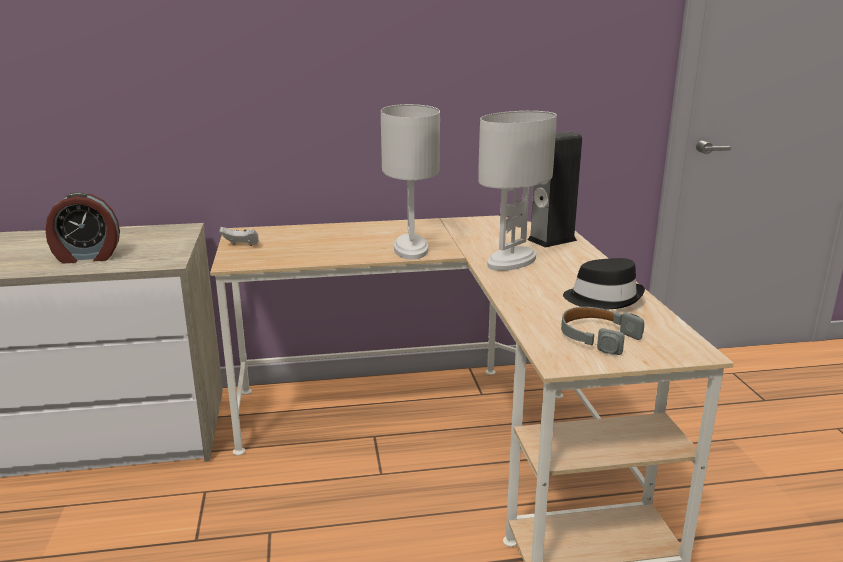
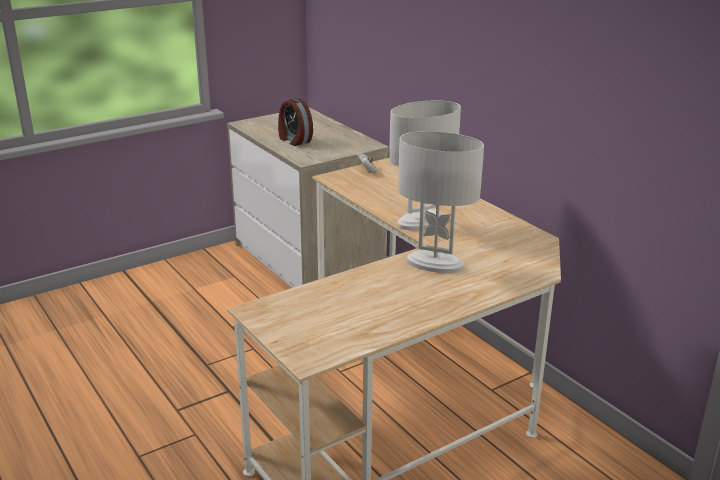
camera: 65 degrees right, 5 degrees up
(552, 240) = (513, 272): speaker -> none
(597, 337) = (305, 318): grey headphones -> none
(603, 298) = (386, 313): black hat -> none

